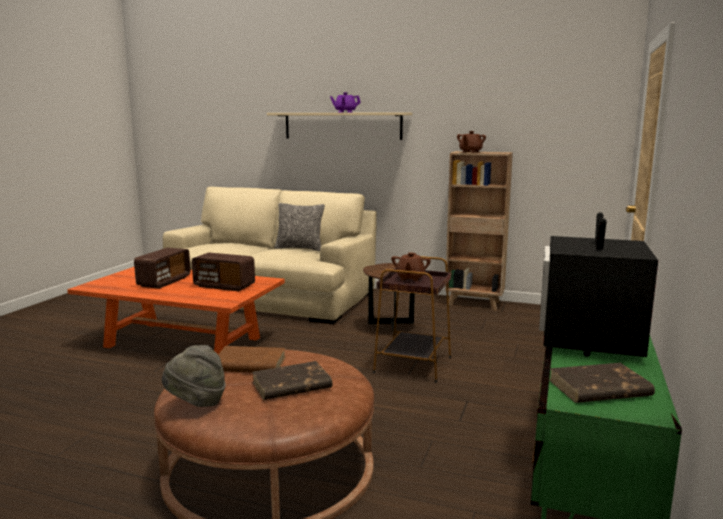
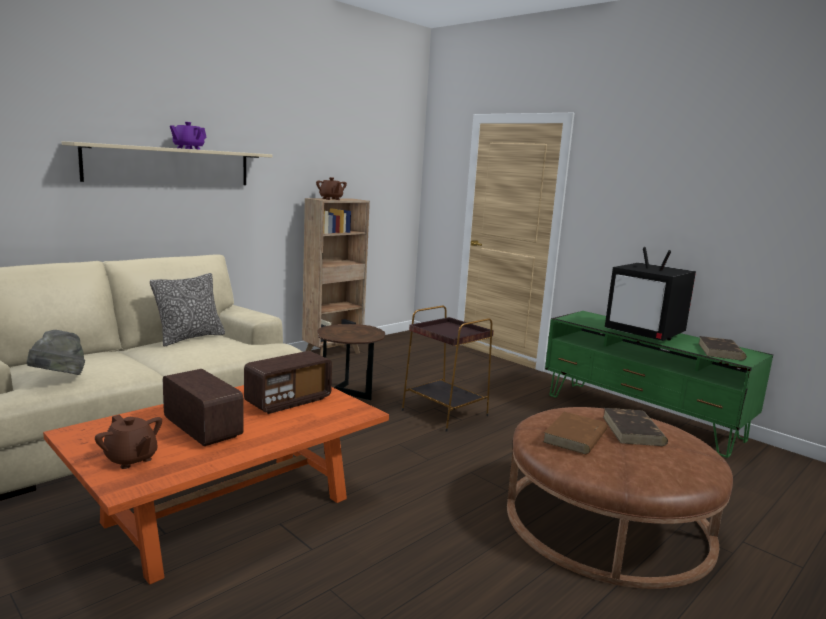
camera: 65 degrees left, 0 degrees up
(196, 402) = (663, 473): grey hat -> grey hat (58, 379)
(410, 278) = (440, 330): brown teapot -> brown teapot (131, 459)

